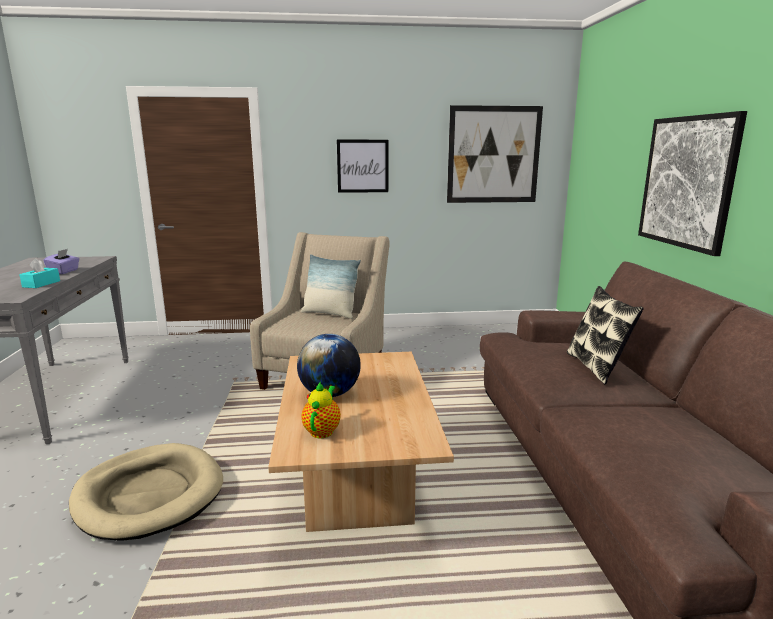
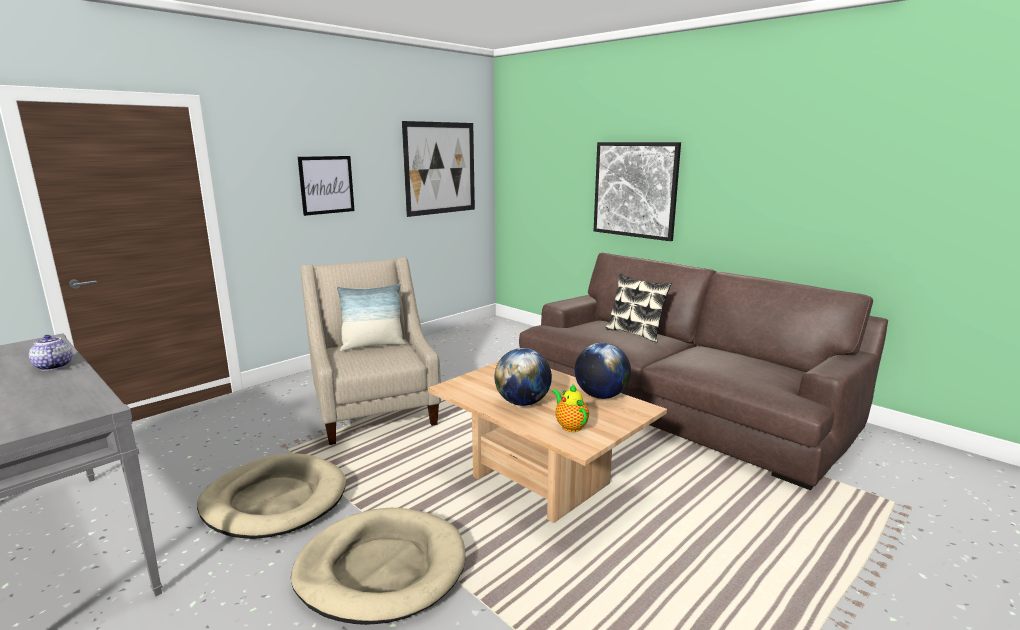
camera: 40 degrees left, 0 degrees up
(41, 284) = (75, 385): turquoise tissue box -> none
(64, 272) = (53, 366): purple tissue box -> teapot
(175, 414) = (275, 500): none -> beige dog bed
(411, 415) = (601, 396): none -> globe

